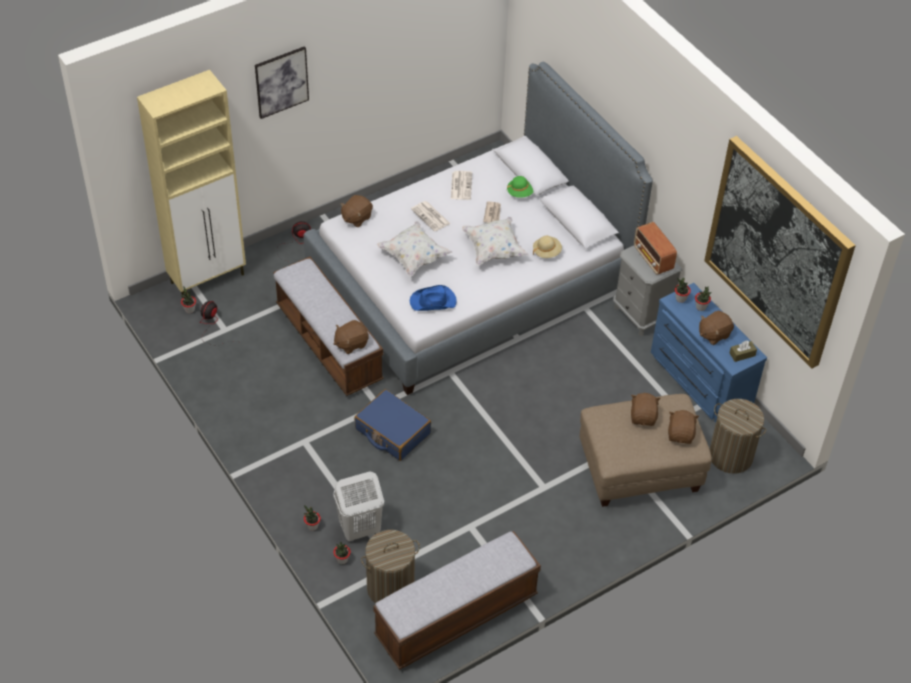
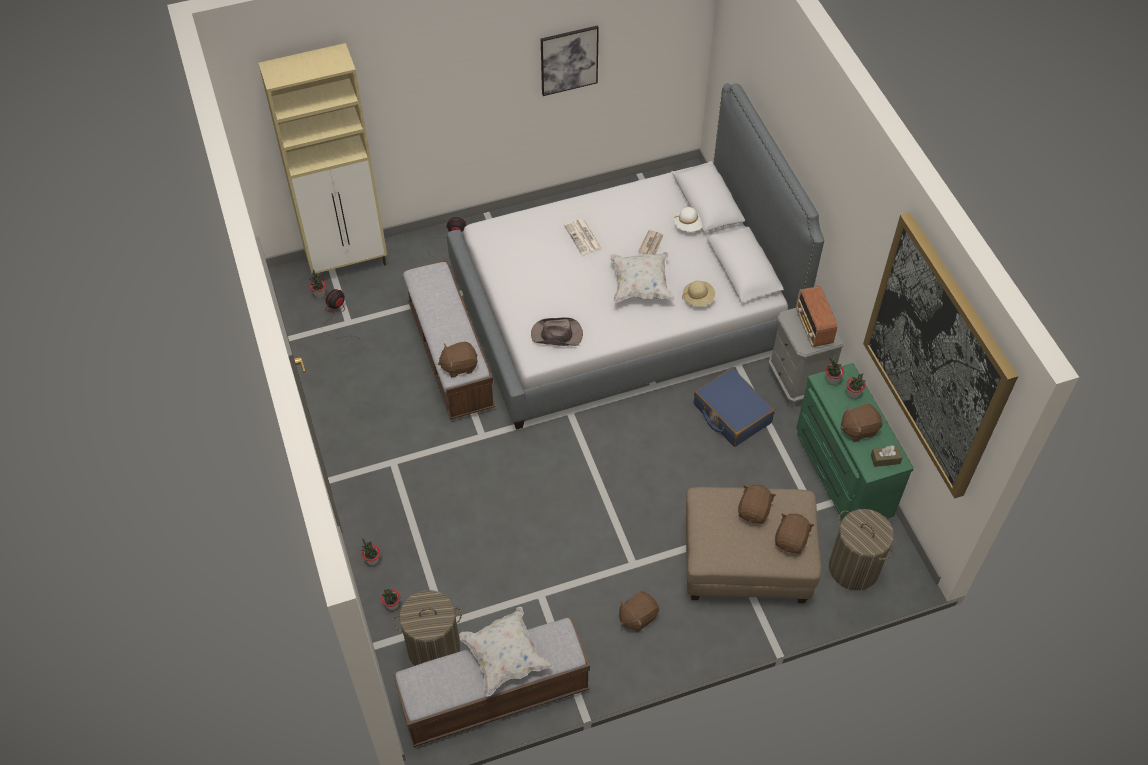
camera: 15 degrees right, 5 degrees up
(281, 82) = (435, 66): picture -> picture (569, 60)
(356, 218) = (503, 226): brown plush toy -> brown plush toy (637, 617)
(359, 529) = (420, 574): white laundry basket -> none
(392, 431) = (488, 468): blue suitcase -> blue suitcase (731, 414)
(413, 257) = (551, 280): white pillow -> white pillow (505, 657)
(433, 301) = (557, 335): blue hat -> brown hat
(461, 185) = (626, 207): newspaper -> none
(520, 192) = (689, 225): green hat -> white hat
(698, 381) = (841, 472): blue dresser -> green dresser

